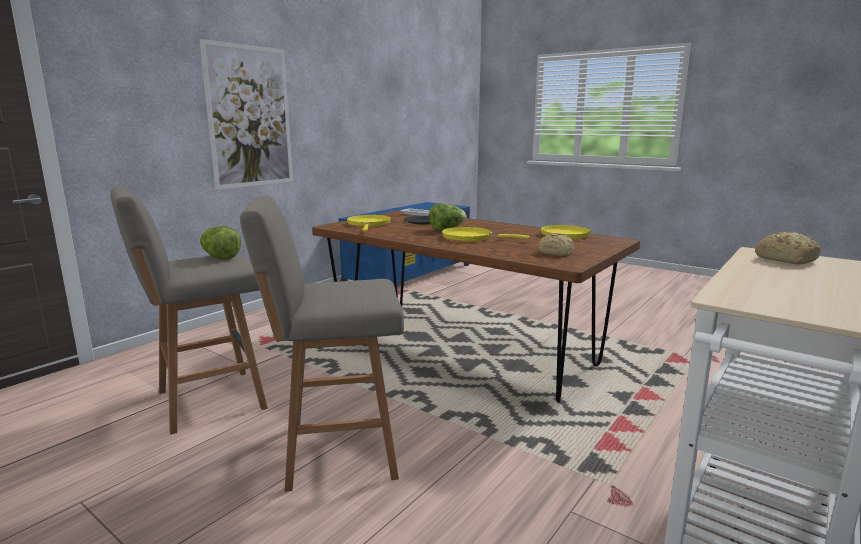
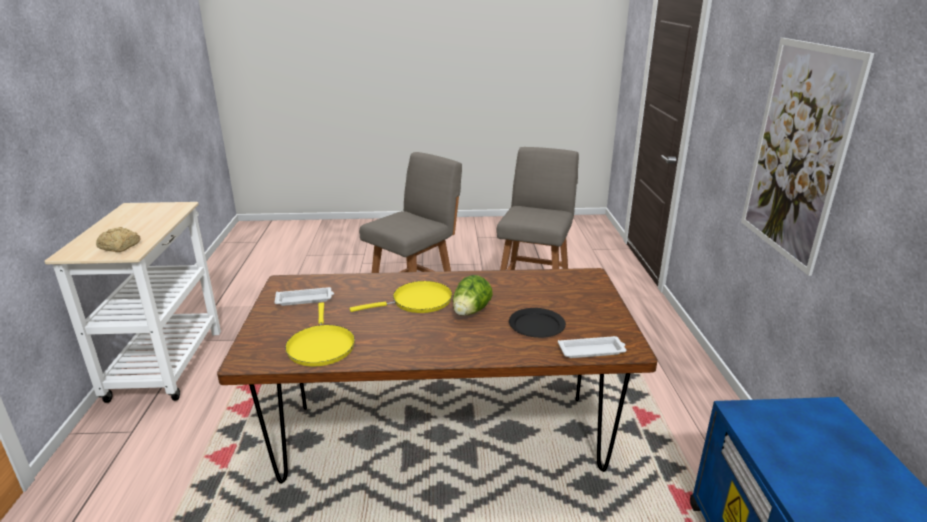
camera: 140 degrees right, 10 degrees up
(219, 257) = (539, 218): lettuce -> none
(368, 224) = (570, 293): yellow frying pan -> none
(556, 253) = (305, 299): bread -> white tray

